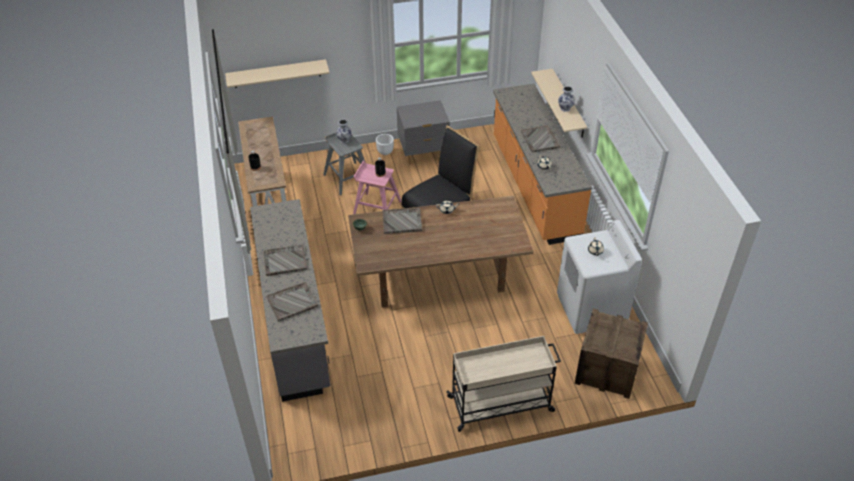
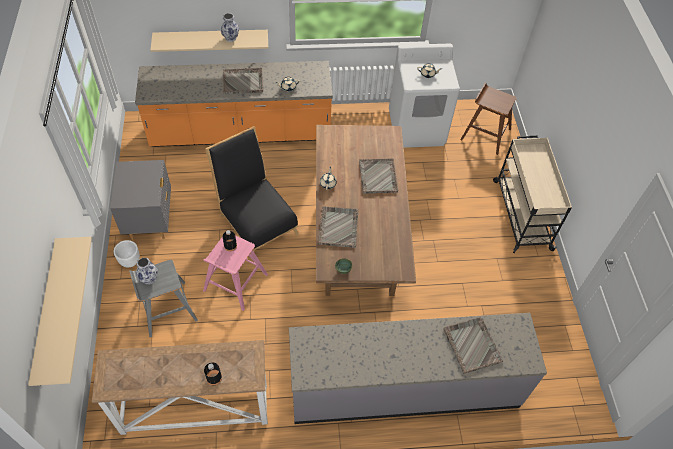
camera: 85 degrees left, 10 degrees up
(284, 261) = (402, 350): grey tray -> grey tray (378, 177)
(607, 369) = (485, 134): crate -> brown stool

